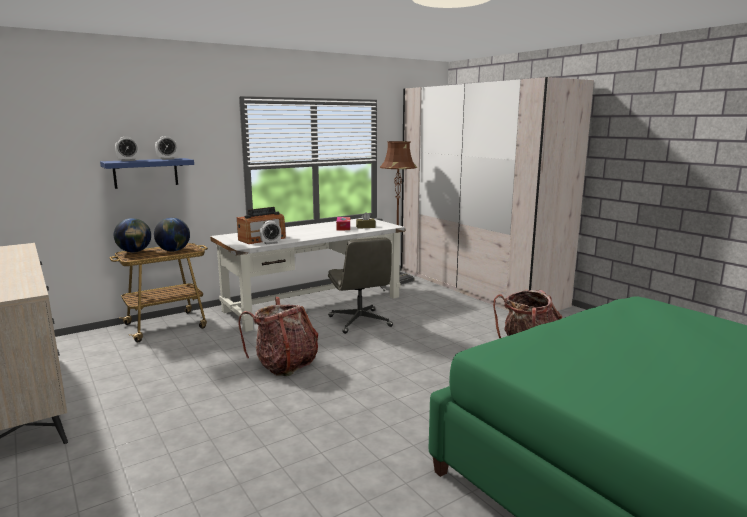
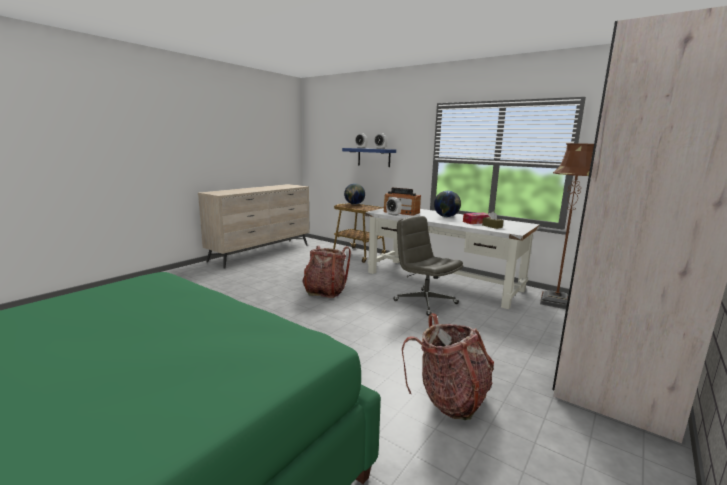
camera: 70 degrees right, 0 degrees up
(174, 250) = (366, 208): globe -> globe (446, 216)
(360, 322) = (424, 302): grey office chair -> grey office chair turned 90 degrees clockwise

